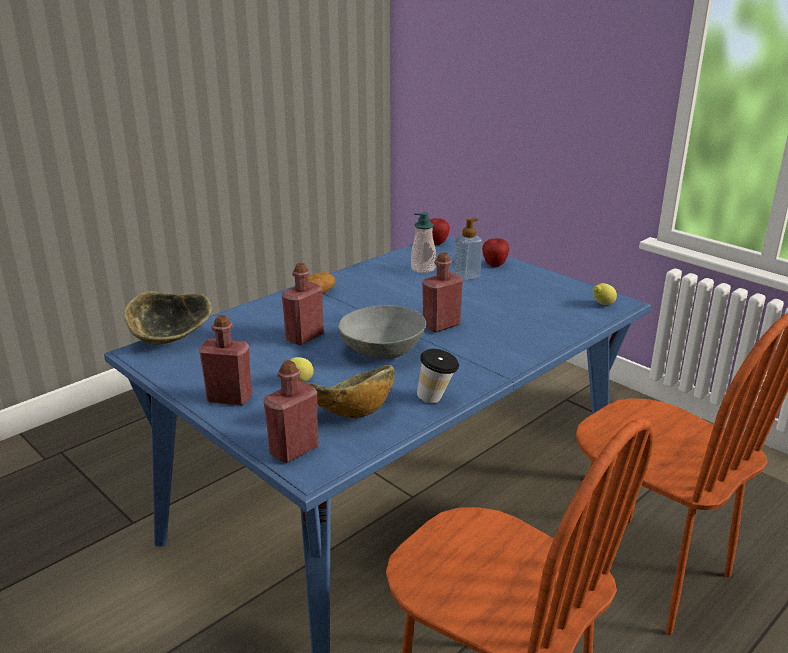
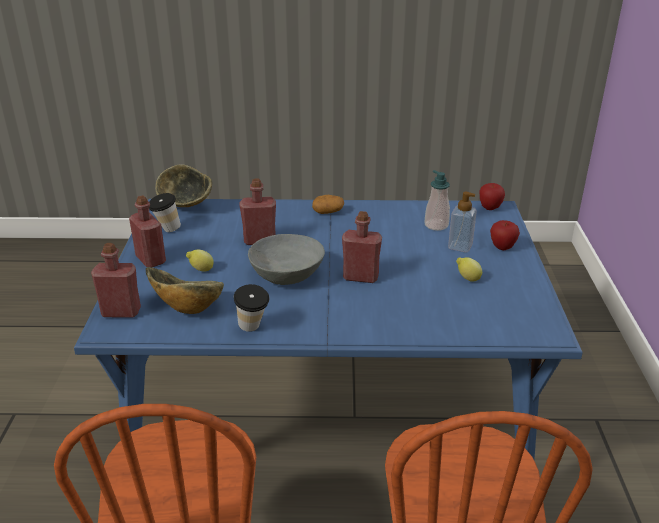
camera: 45 degrees right, 5 degrees up
(190, 368) = (166, 230): none -> cup
(602, 305) = (528, 327): lemon -> lemon (467, 279)

